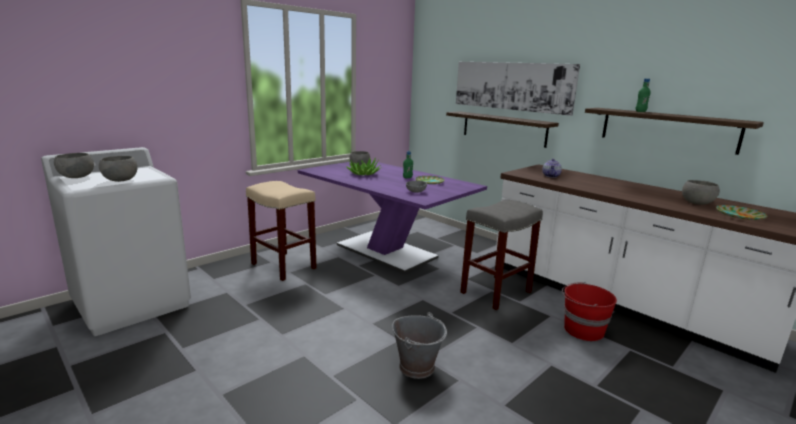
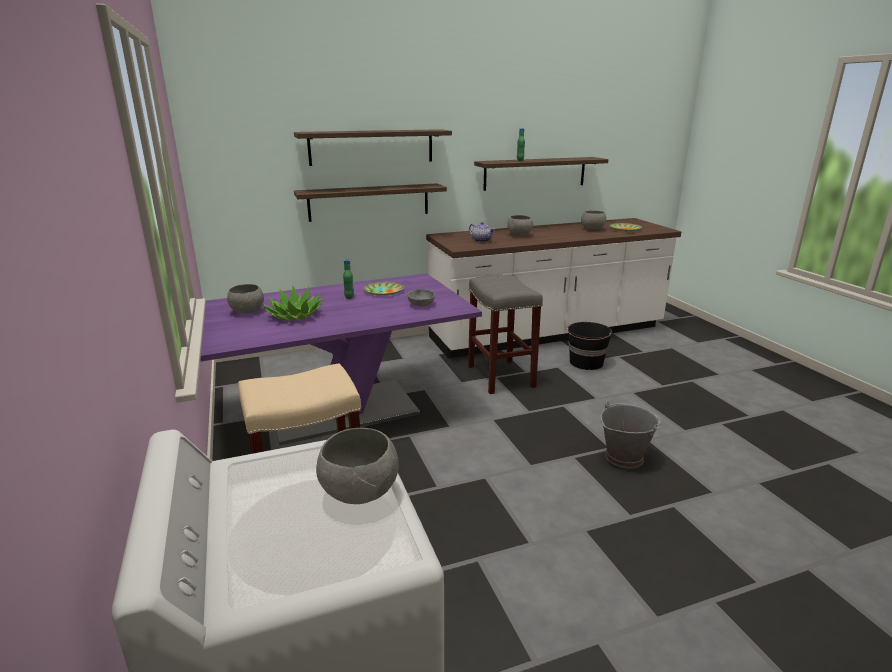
camera: 65 degrees left, 5 degrees up
(77, 177) = (266, 569): grey bowl -> grey bowl (519, 235)
(511, 86) = (371, 147): picture -> shelf
(582, 330) = (586, 363): red bucket -> black bucket

